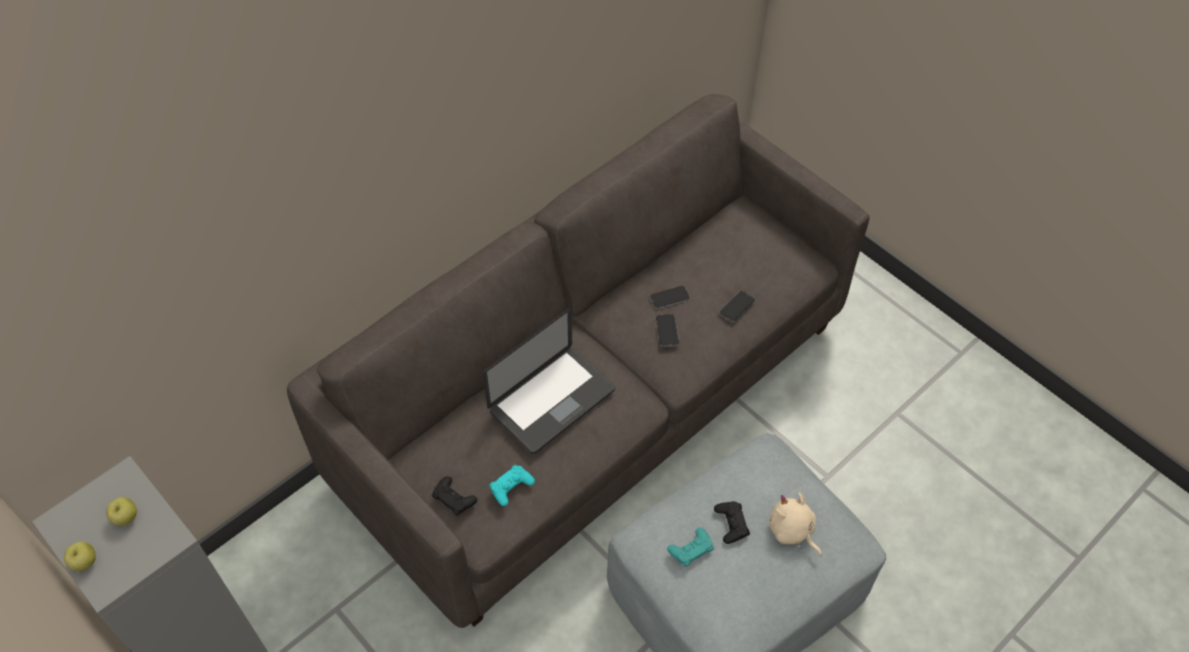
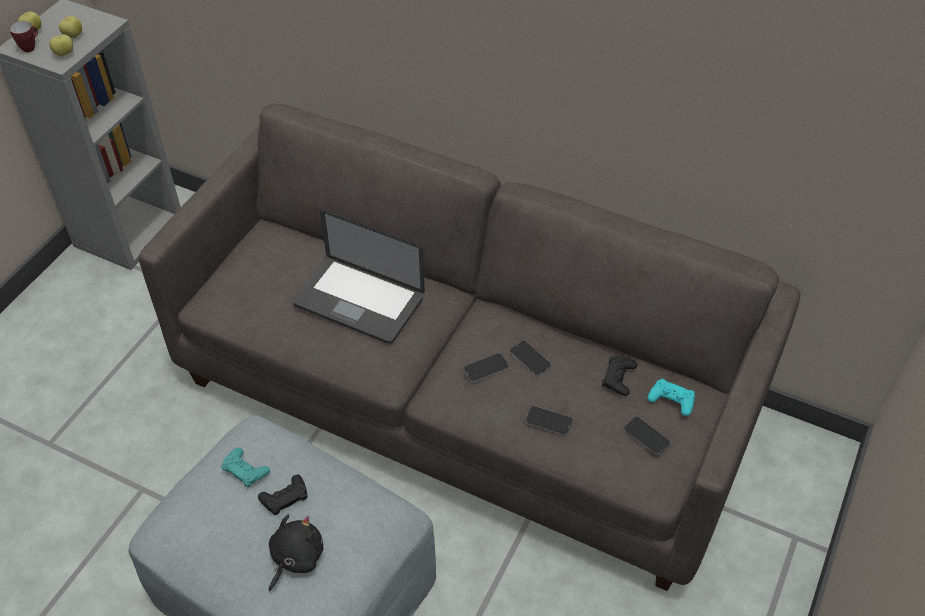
camera: 70 degrees right, 5 degrees down
(119, 568) = (30, 47): none -> mug
(158, 532) = (64, 54): none -> apple
(454, 498) = (236, 270): black game controller -> black game controller (618, 378)
(511, 487) = (257, 303): turquoise game controller -> turquoise game controller (671, 399)
(773, 252) = (646, 436): none -> phone
(792, 531) = (295, 558): beige plush toy -> black plush toy

